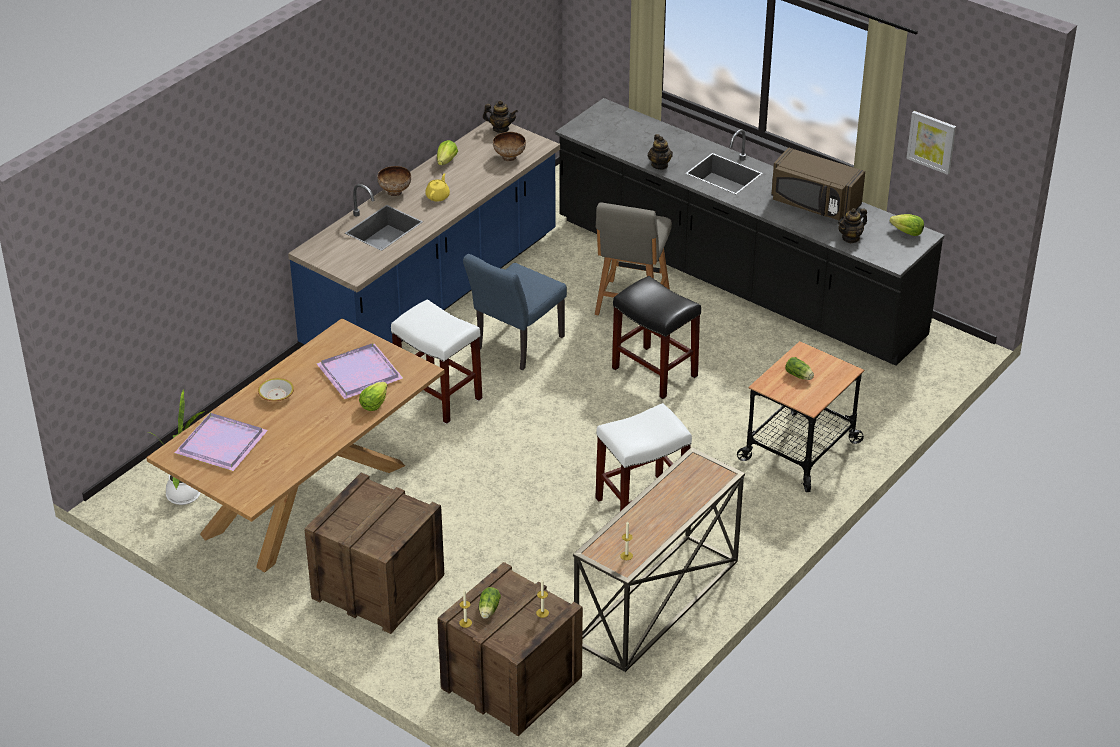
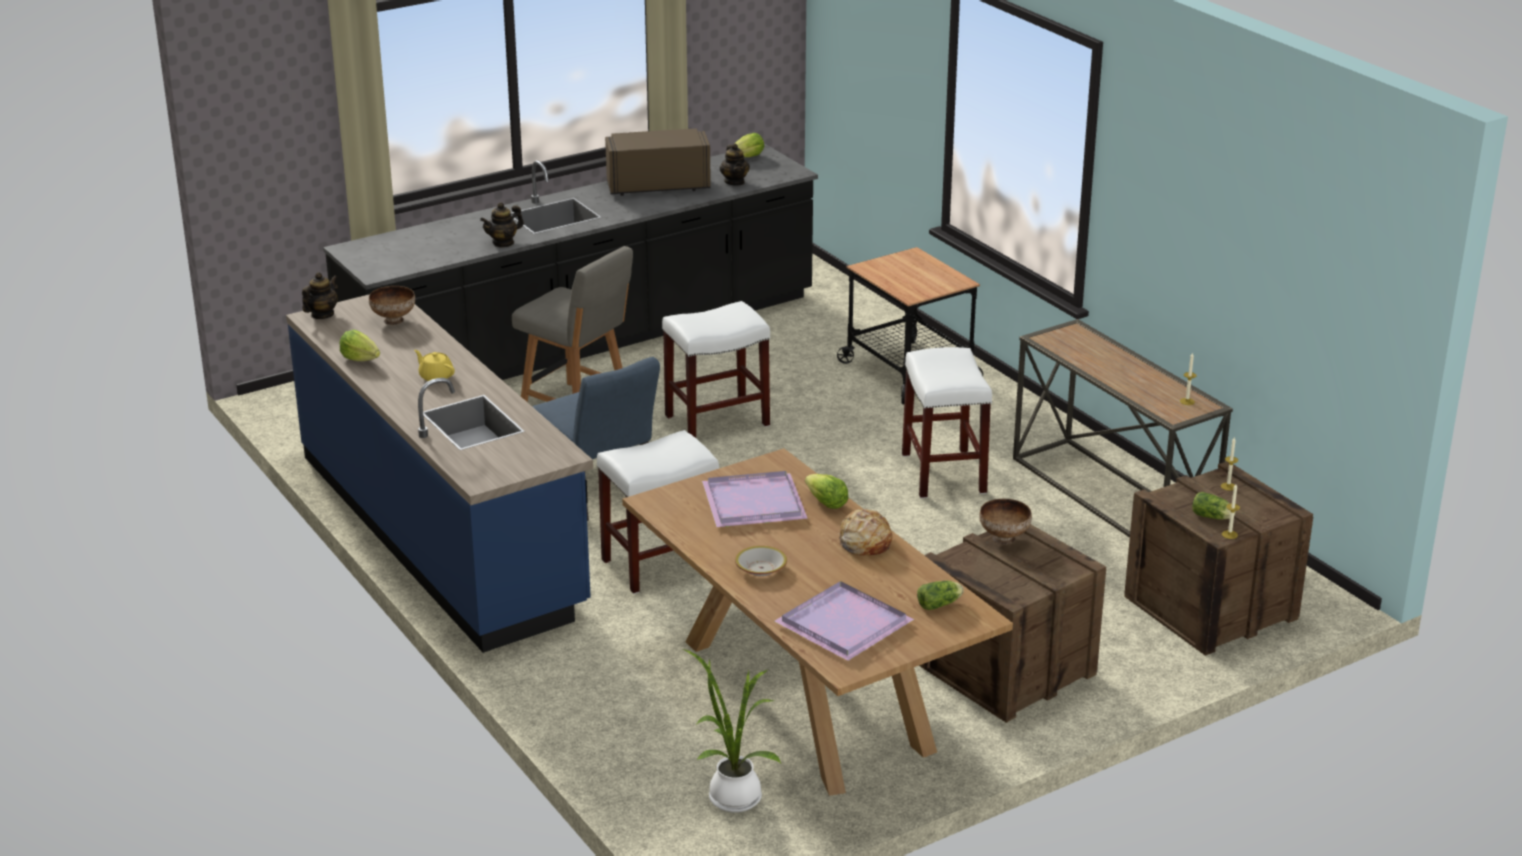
camera: 70 degrees left, 10 degrees down
(329, 431) = (864, 542): none -> bread
(395, 192) = (397, 402): bowl -> bowl (1004, 538)
(655, 372) = (718, 420): black stool -> white stool
(660, 165) = (503, 243): teapot -> teapot turned 135 degrees clockwise
(799, 376) = (907, 277): lettuce -> lettuce (940, 604)
(814, 204) = (657, 185): brown microwave -> brown microwave turned 150 degrees counterclockwise
(932, 141) = (713, 56): picture -> none

